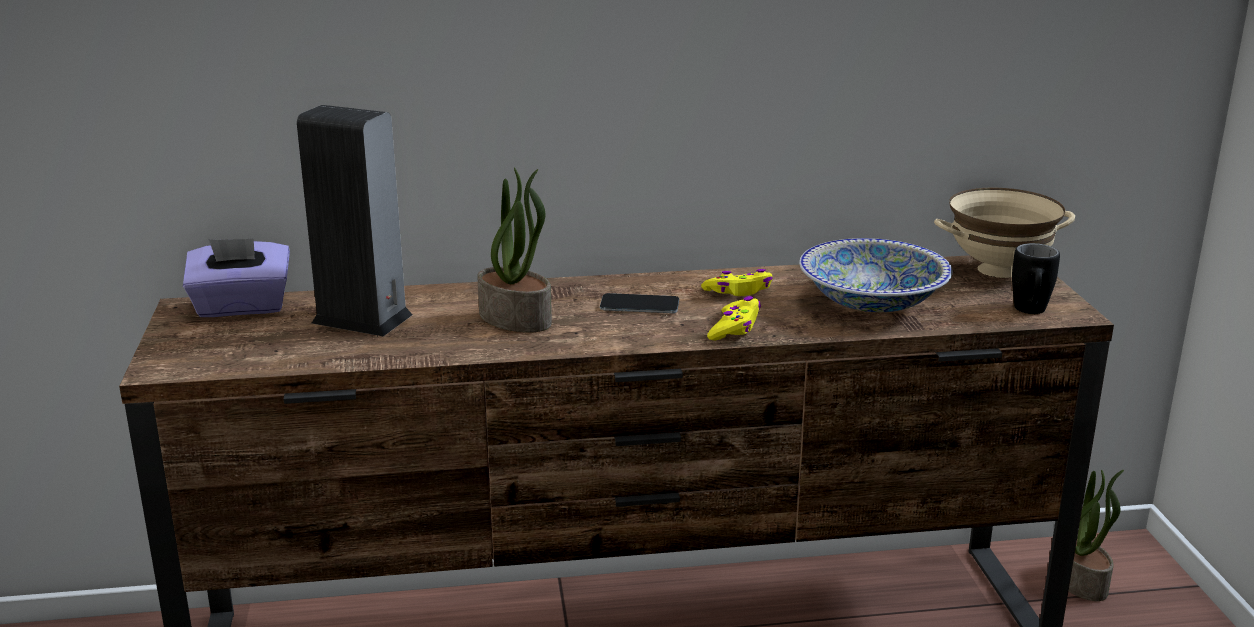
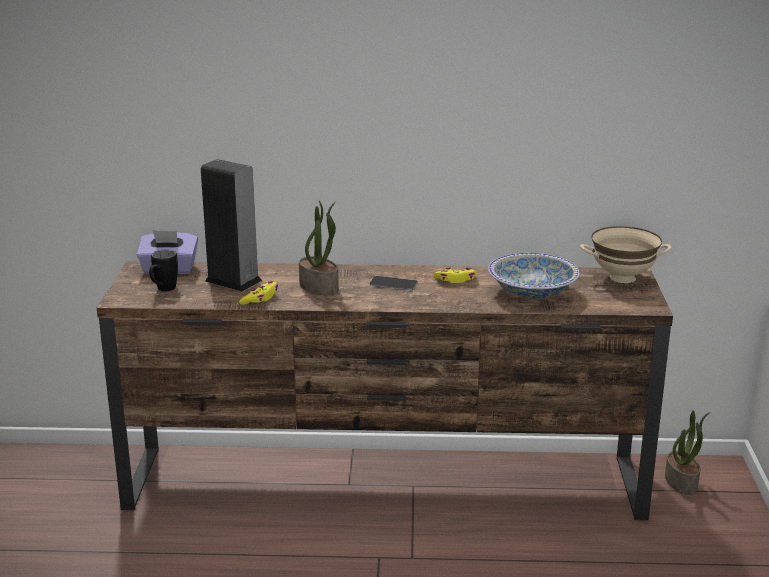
camera: 10 degrees right, 0 degrees up
(735, 328) = (442, 301): yellow game controller -> yellow game controller (260, 298)
(1030, 312) = (625, 305): black mug -> black mug (163, 290)

